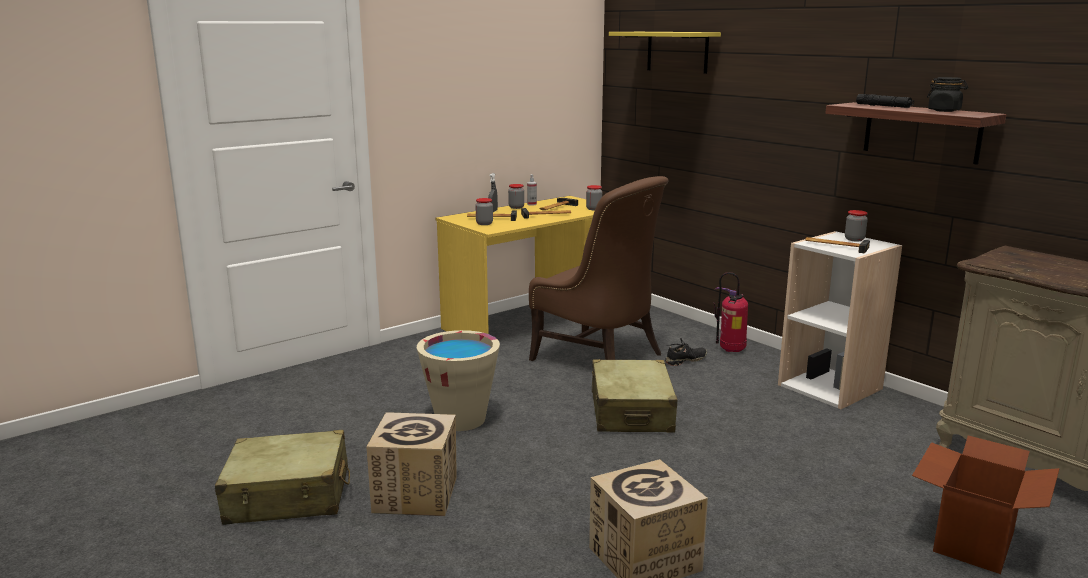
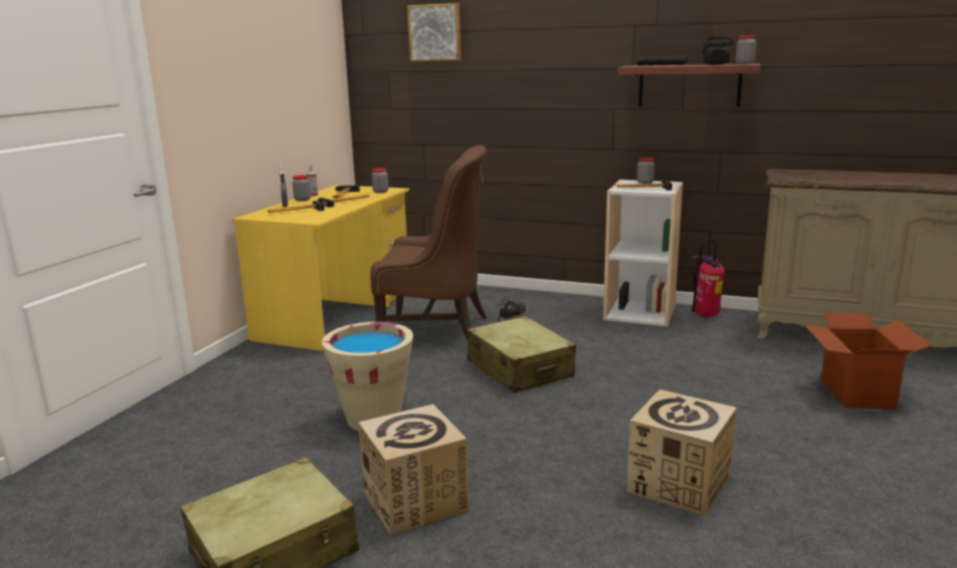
camera: 30 degrees left, 0 degrees up
(484, 223) = (297, 216): jar -> jar (744, 64)
(677, 52) = (435, 33): yellow shelf -> picture
(730, 350) = (536, 302): fire extinguisher -> fire extinguisher (705, 316)

